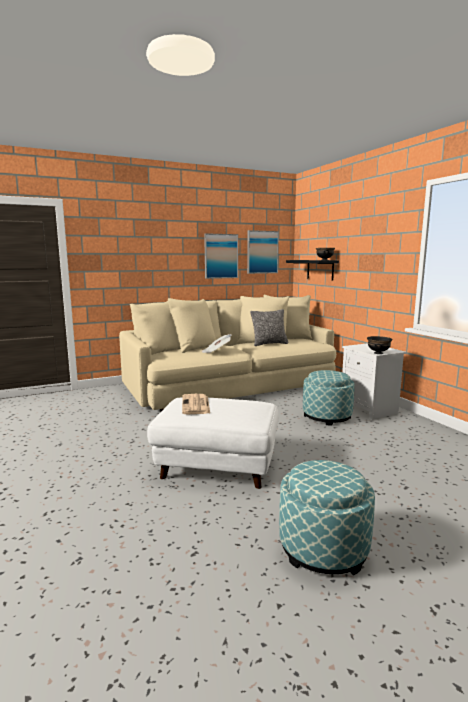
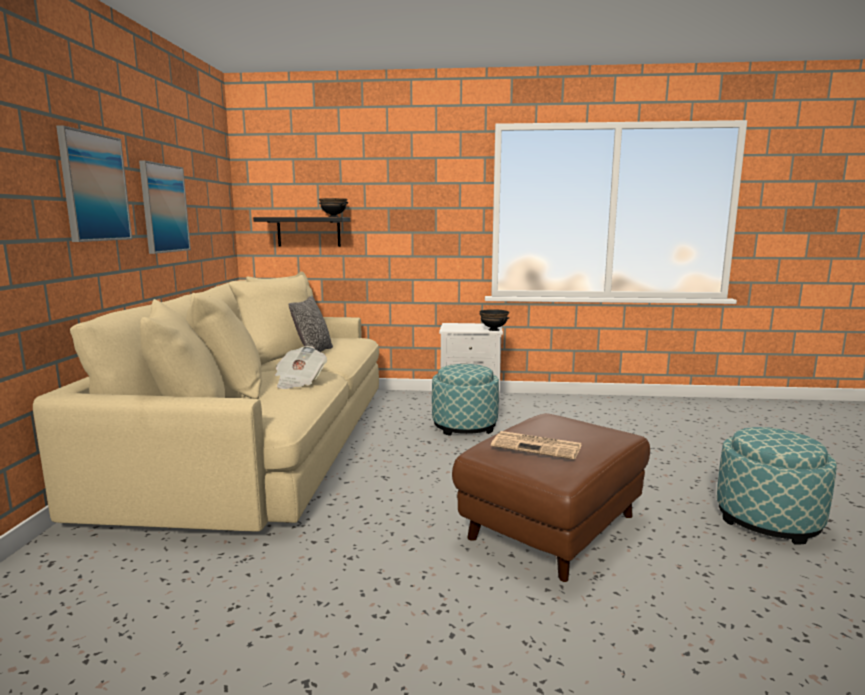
camera: 60 degrees left, 0 degrees up
(217, 465) = (551, 526): white ottoman -> brown ottoman
(262, 252) = (206, 203): picture -> picture (94, 187)

